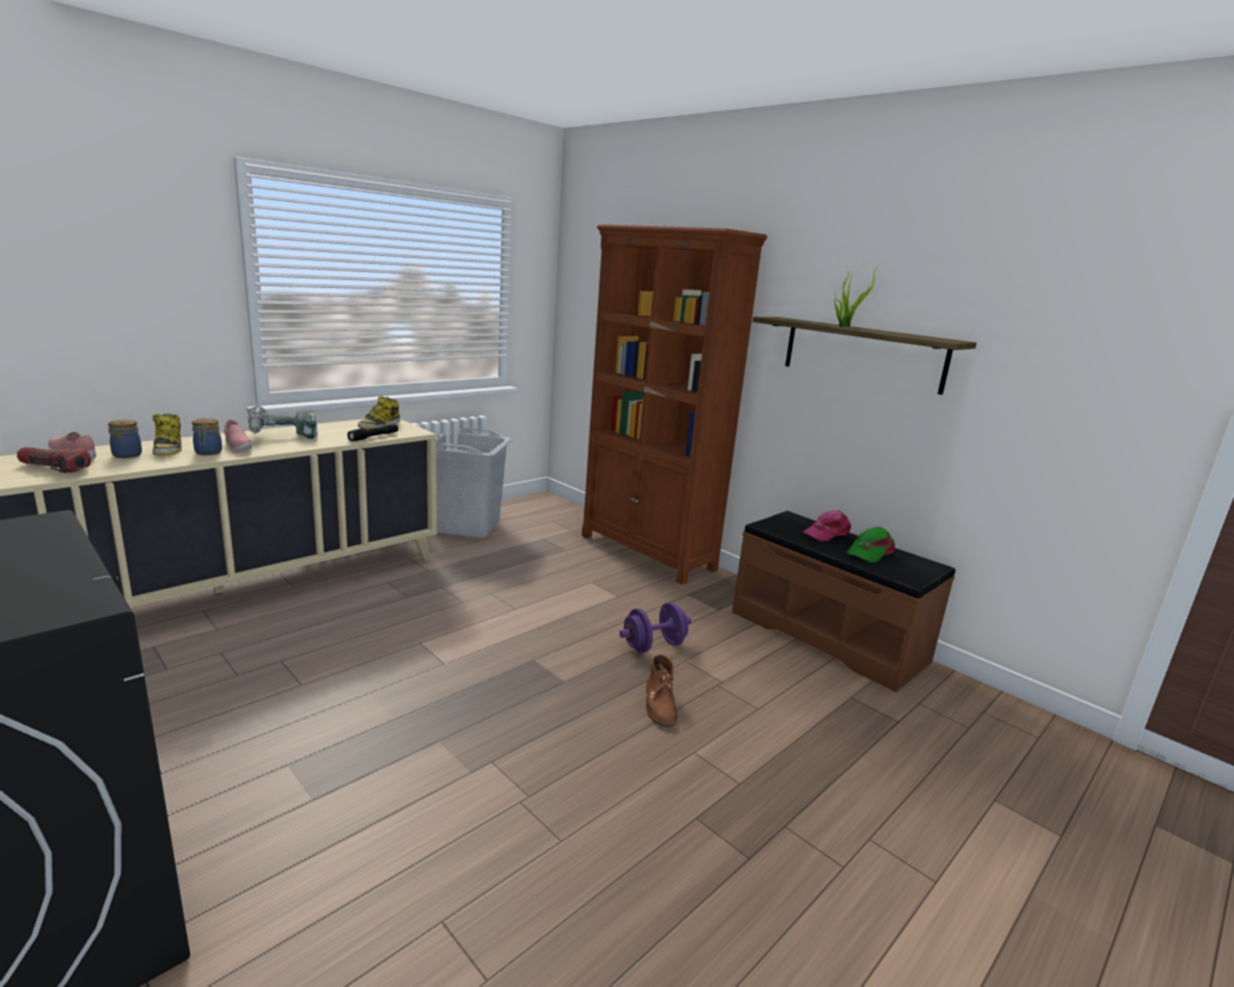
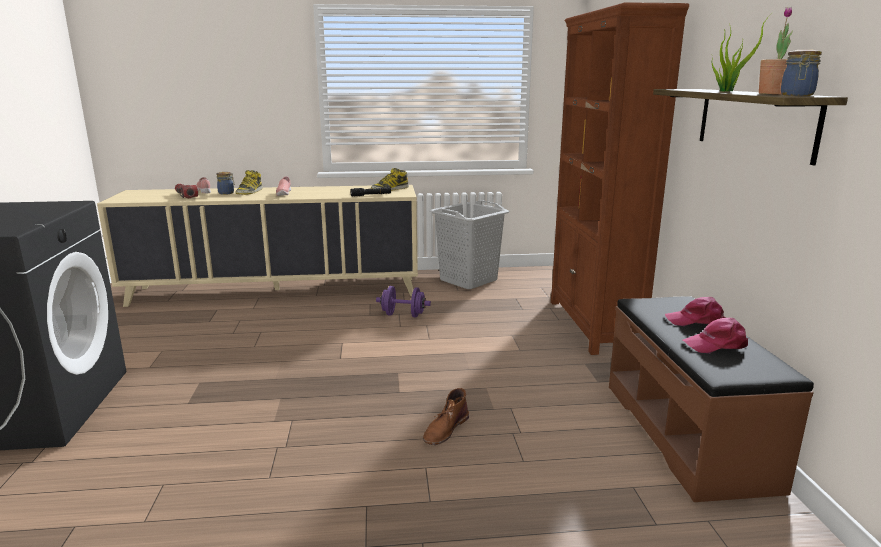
camera: 40 degrees right, 0 degrees up
(208, 453) = (264, 195): jar -> jar (797, 95)
(283, 438) = (317, 191): power drill -> none
(654, 645) = (499, 390): purple dumbbell -> purple dumbbell (403, 315)
(870, 552) = (716, 344): green cap -> pink cap
(907, 334) = (773, 93): none -> potted plant

